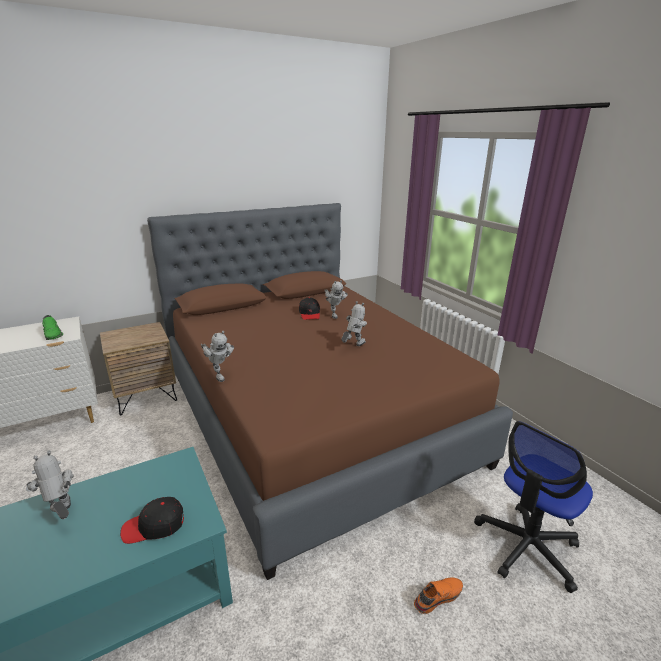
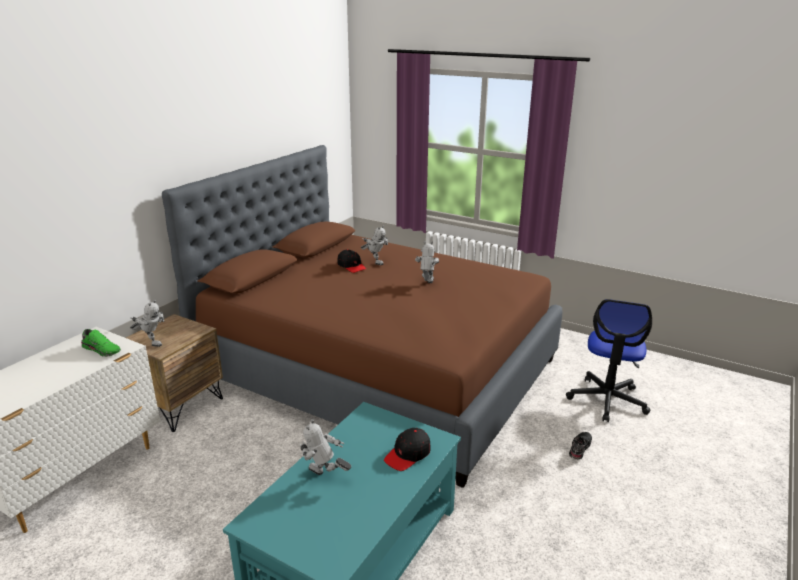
camera: 30 degrees left, 0 degrees up
(219, 375) = (346, 335): toy robot -> toy robot (151, 342)
(437, 596) = (579, 448): orange shoe -> black shoe

